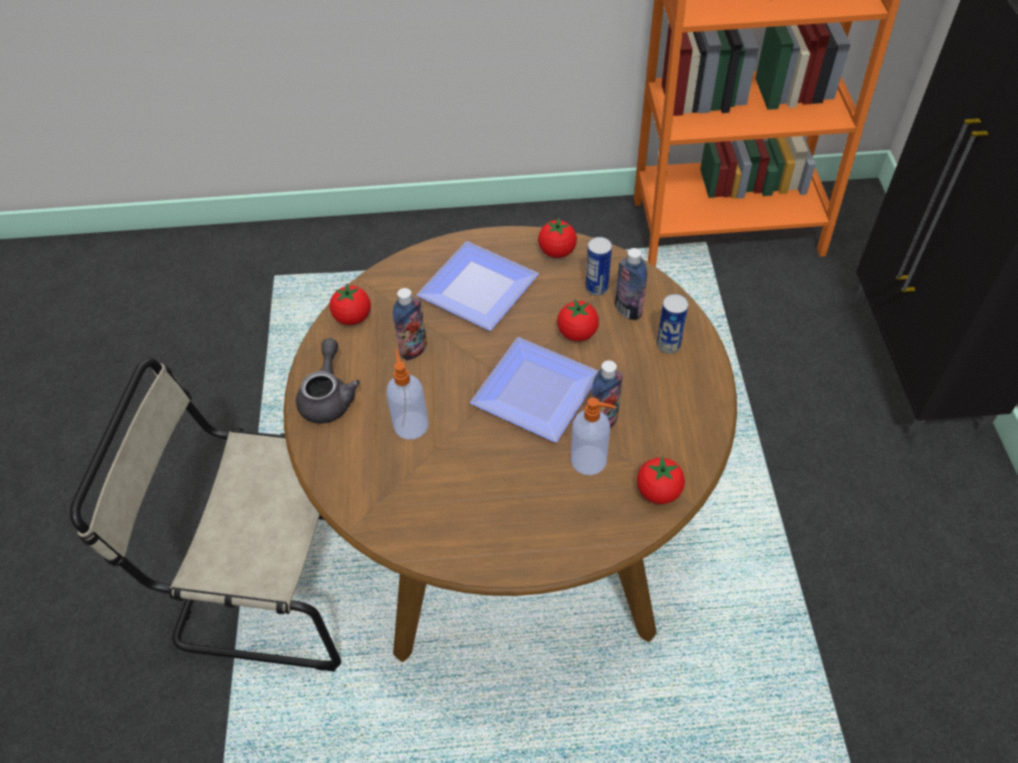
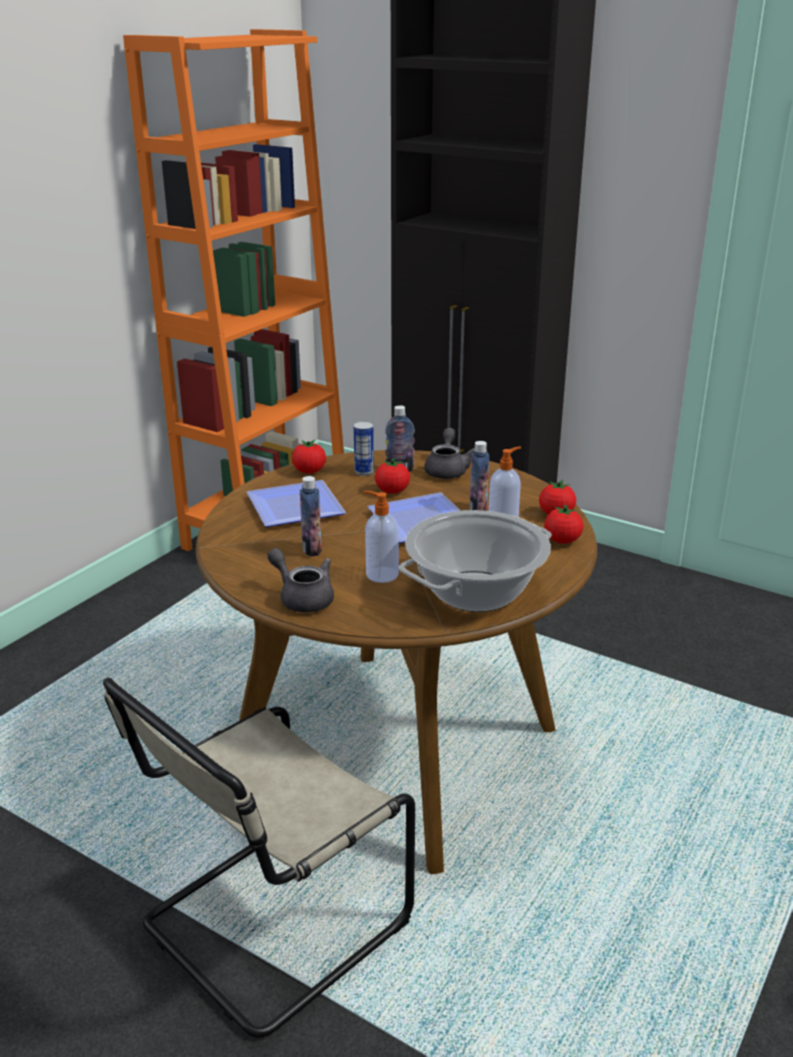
camera: 55 degrees left, 25 degrees down
(353, 317) = (238, 561): tomato -> tomato (562, 541)
(436, 513) = (475, 592): none -> cooking pot
(668, 345) = (447, 470): can -> grey teapot

